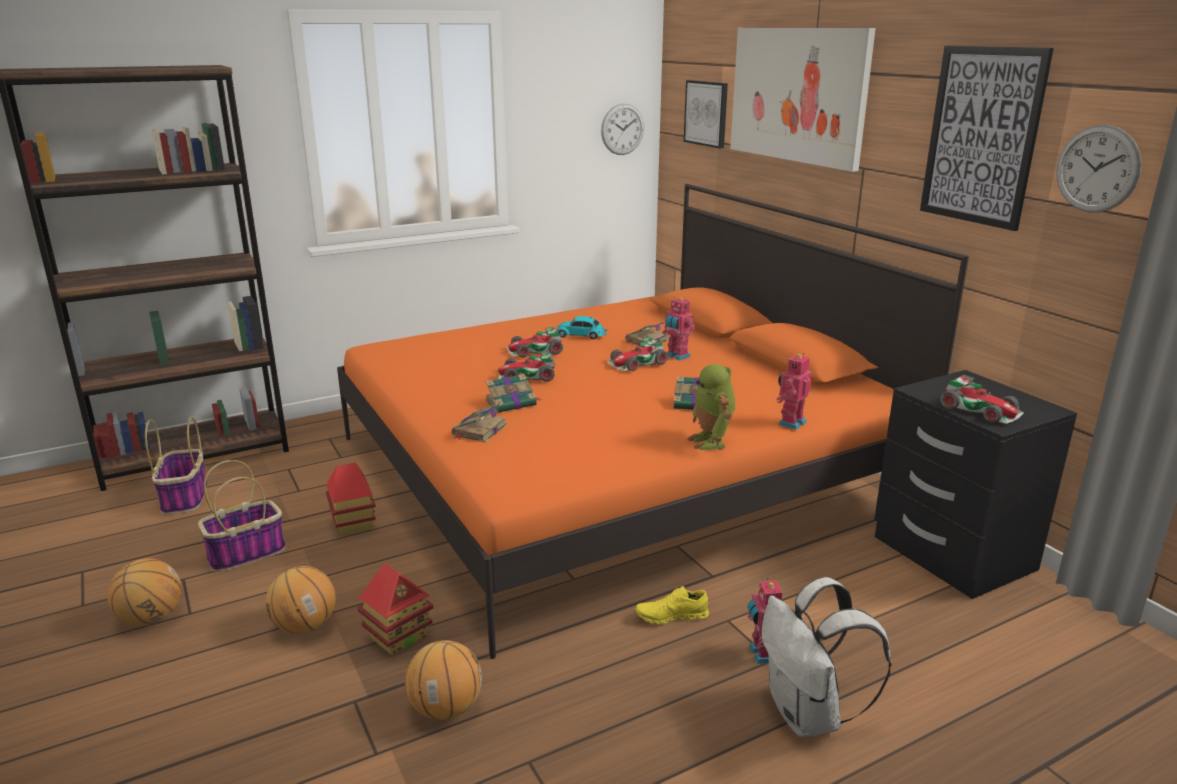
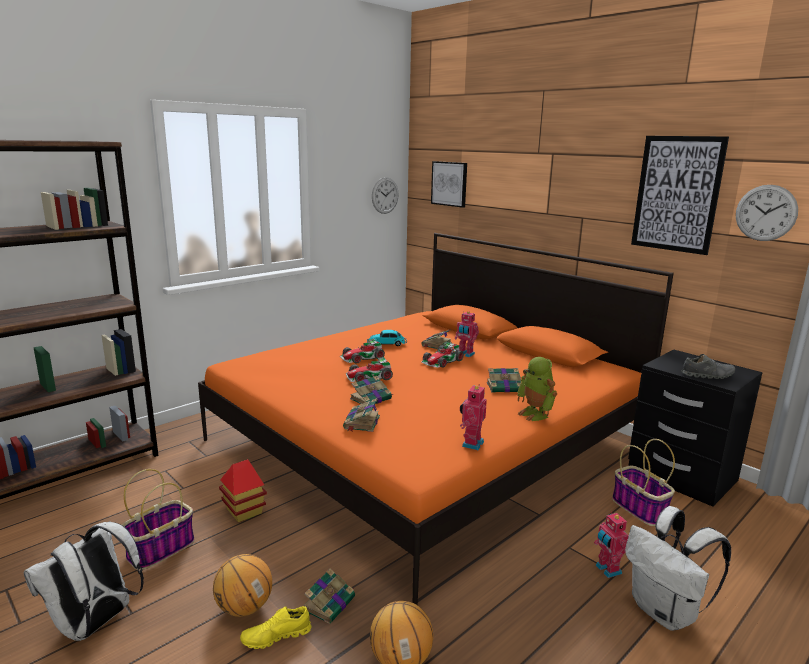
camera: 15 degrees left, 5 degrees down
(151, 619) = (95, 624): basketball -> white backpack
(185, 498) = (80, 507): basket -> basket (640, 509)
(398, 637) = (330, 603): toy house -> book
(671, 616) = (529, 551): yellow shoe -> yellow shoe (276, 636)
(790, 422) = (576, 395): toy robot -> toy robot (471, 443)
(797, 95) = (527, 170): picture -> none
(980, 410) = (707, 375): toy car -> grey shoe

